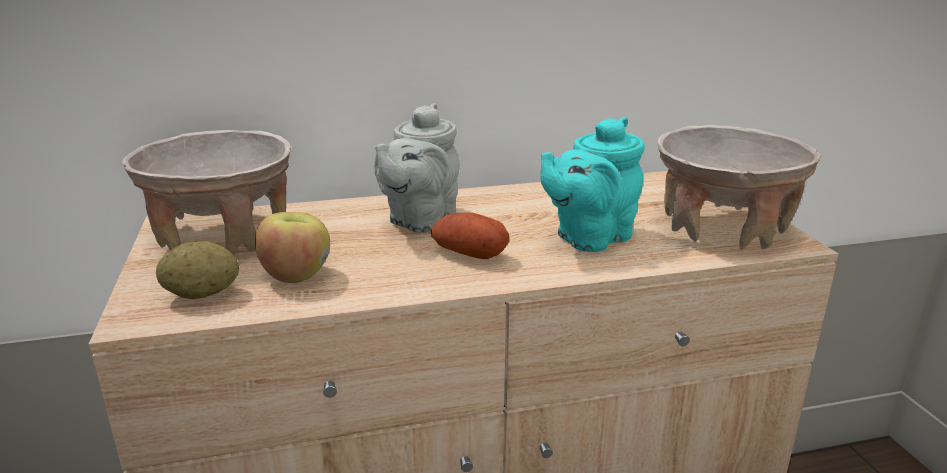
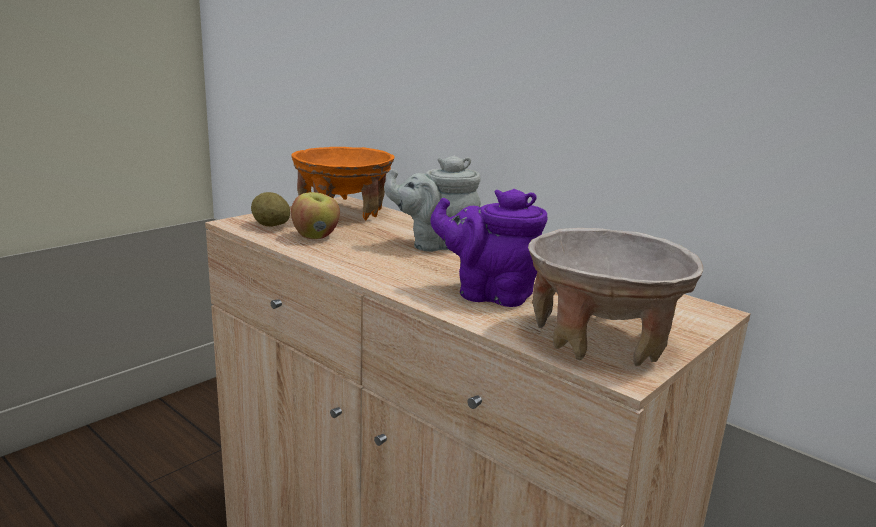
camera: 55 degrees right, 5 degrees down
(223, 235) = (343, 212): beige bowl -> orange bowl
(469, 254) = (404, 266): potato -> none
(589, 238) = (489, 294): turquoise teapot -> purple teapot

